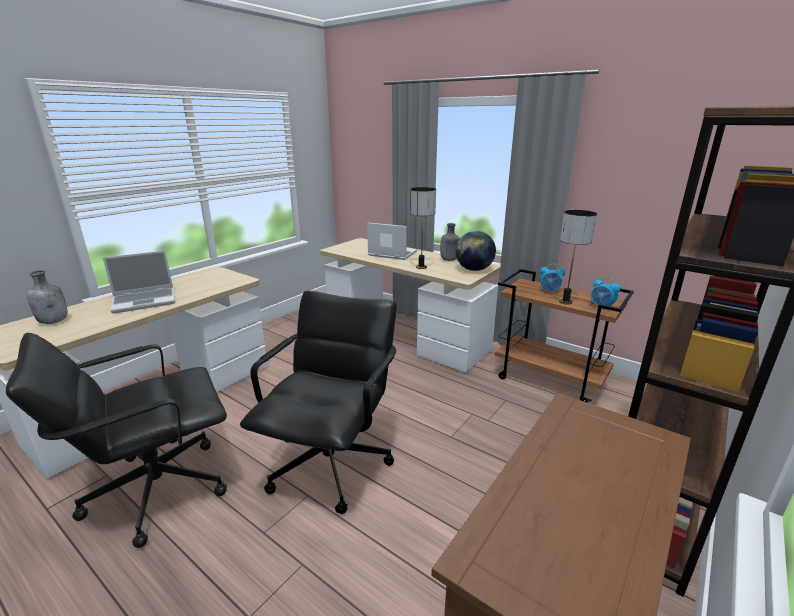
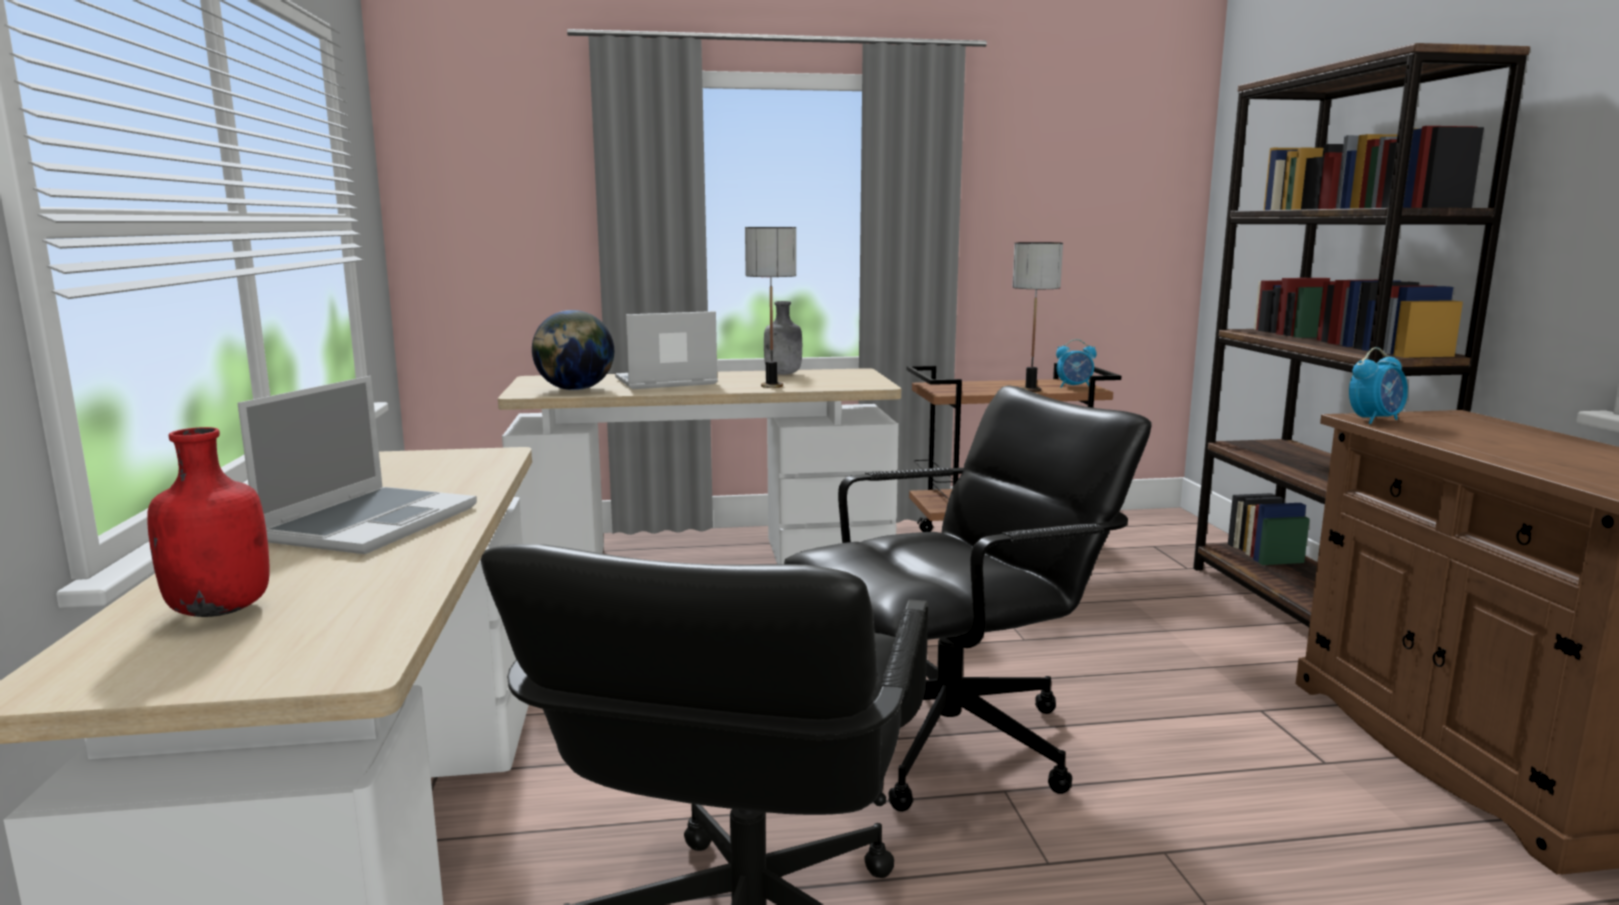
camera: 45 degrees left, 10 degrees down
(54, 321) = (222, 609): grey bottle -> red bottle
(331, 464) = (952, 742): black office chair -> black office chair turned 90 degrees clockwise
(474, 269) = (854, 376): globe -> globe (575, 389)
(549, 291) = (985, 386): alarm clock -> alarm clock (1375, 420)

